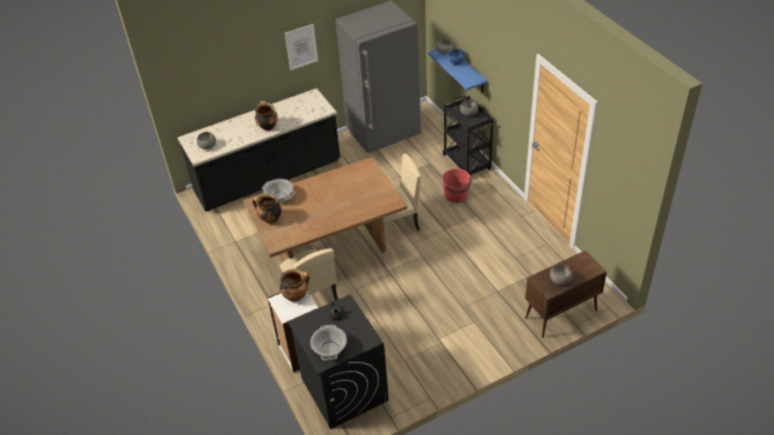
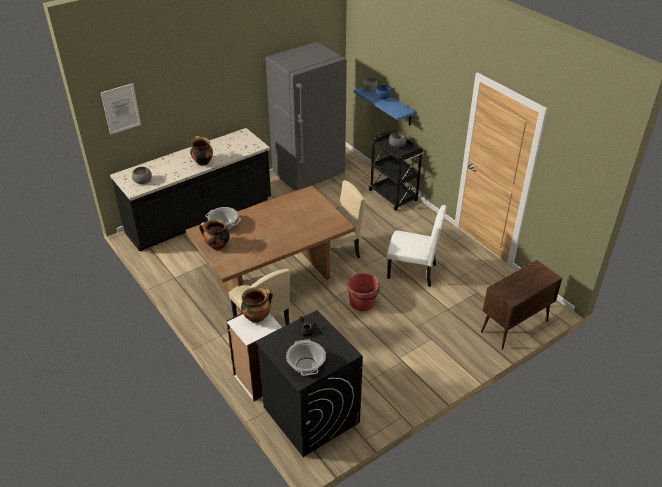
camera: 10 degrees left, 5 degrees down
(301, 47) = (233, 84): picture -> picture (121, 109)
(456, 195) = (389, 225): red bucket -> red bucket (362, 303)
(469, 248) = (412, 271): none -> white chair
(560, 280) = (520, 288): grey bowl -> none

